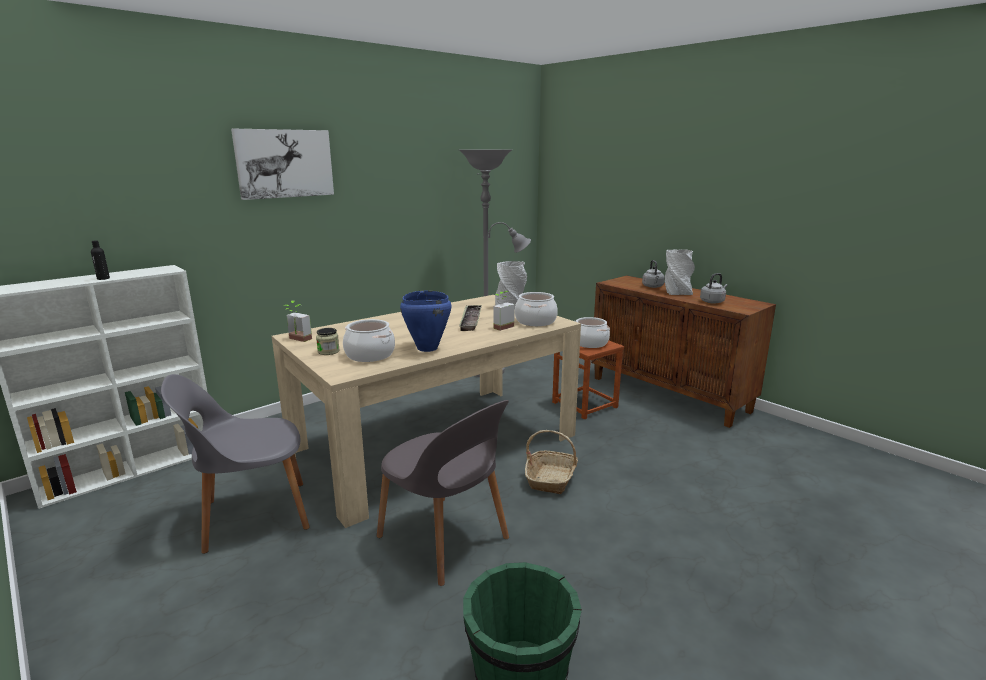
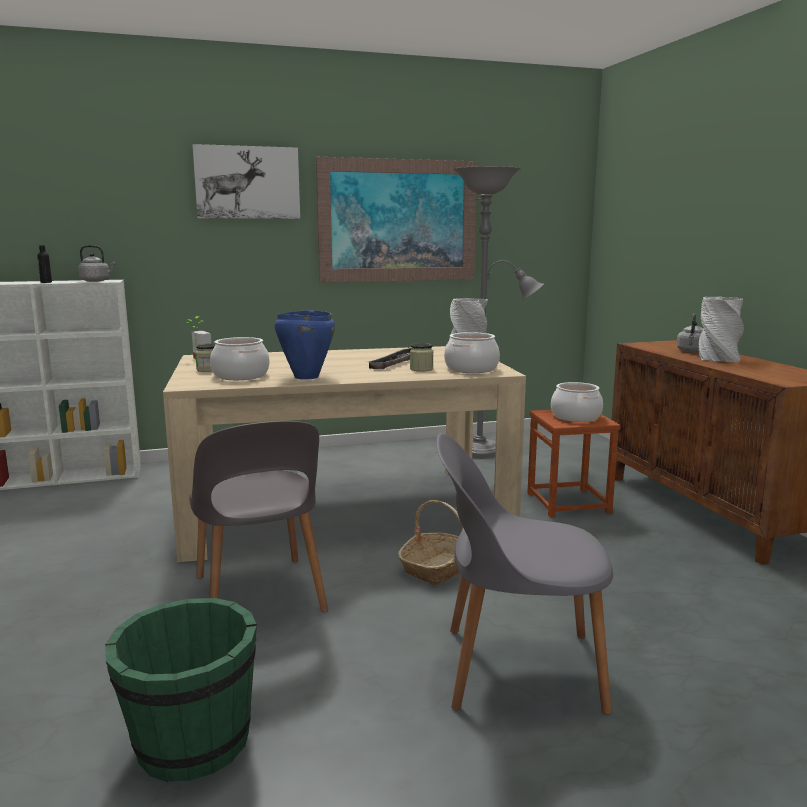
camera: 25 degrees right, 5 degrees down
(252, 516) = (110, 534): grey chair -> grey chair (516, 668)
(409, 191) = (398, 221): none -> picture
(500, 326) = (421, 369): potted plant -> jar
(713, 301) = (755, 371): grey kettle -> grey kettle (96, 281)

